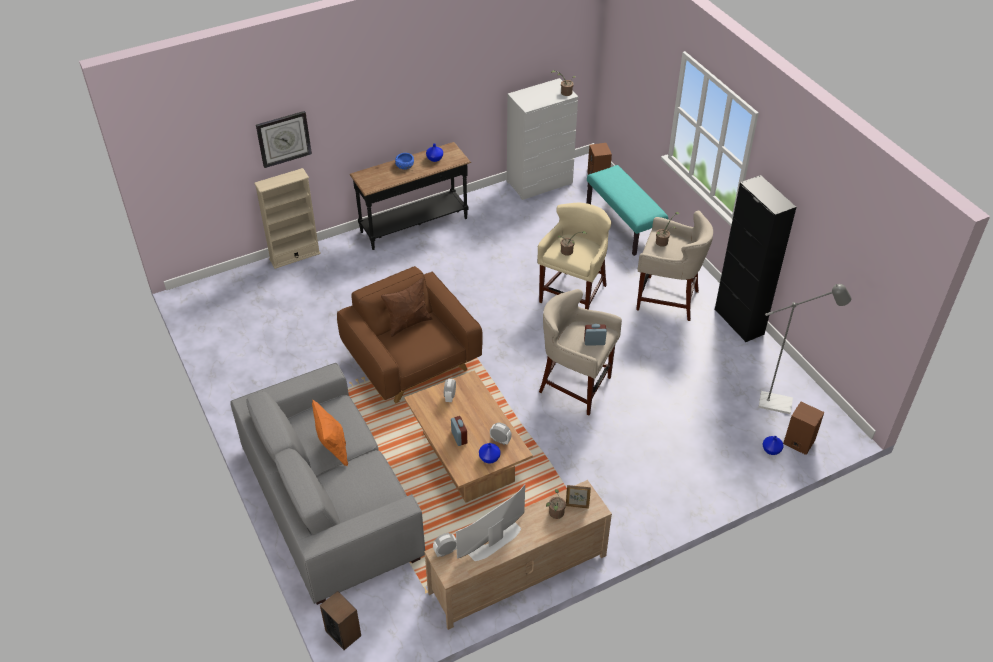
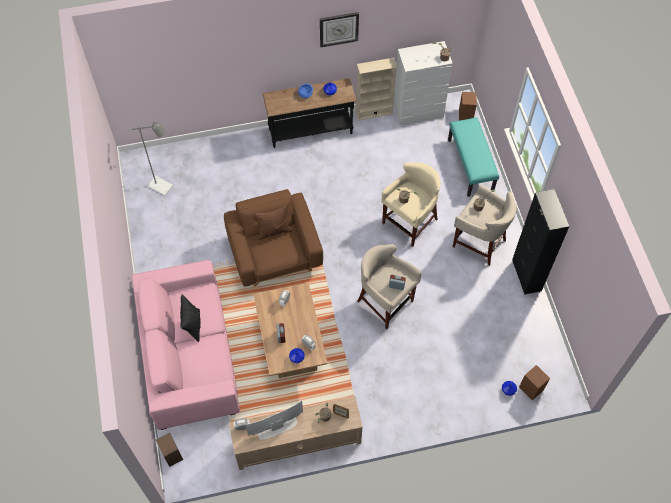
camera: 15 degrees right, 15 degrees up
(283, 138) = (211, 68): wall clock -> wall clock (339, 29)
(295, 256) = (215, 141): beige bookcase -> beige bookcase (374, 112)
(330, 501) = (189, 354): grey sofa -> pink sofa
(333, 449) = (192, 325): orange pillow -> black pillow
(782, 404) = (531, 354): grey floor lamp -> grey floor lamp (164, 188)

